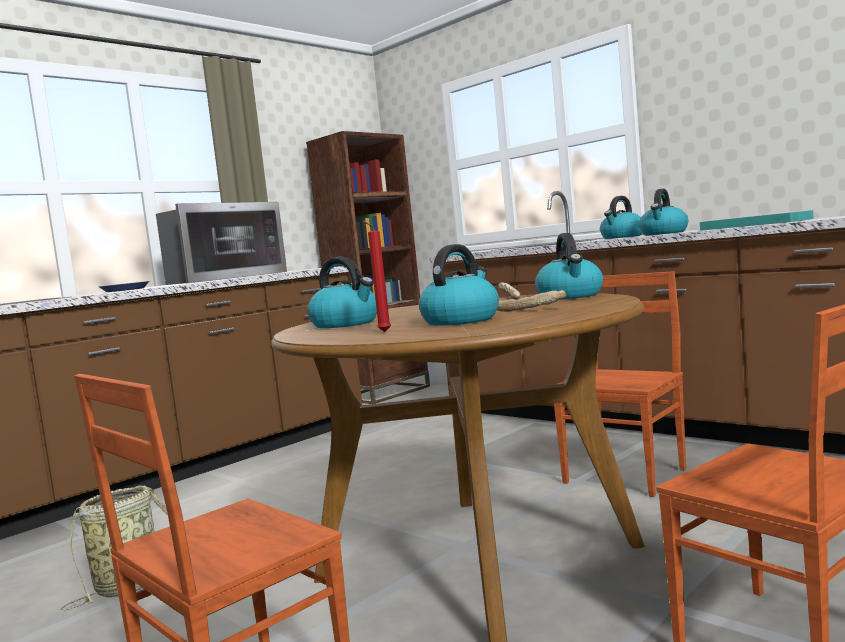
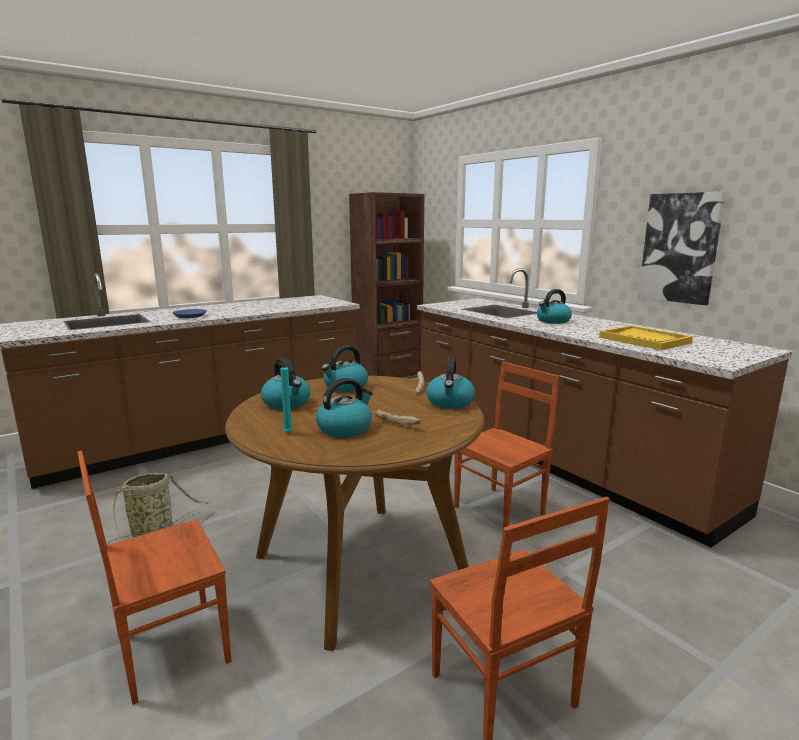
camera: 10 degrees right, 10 degrees up
(223, 278) = (265, 306): microwave -> none
(382, 332) = (286, 433): red candle -> turquoise candle
(664, 233) = (577, 330): kettle -> kettle (345, 387)
(756, 128) = (680, 248): none -> picture
(756, 224) = (644, 340): turquoise tray -> yellow tray

